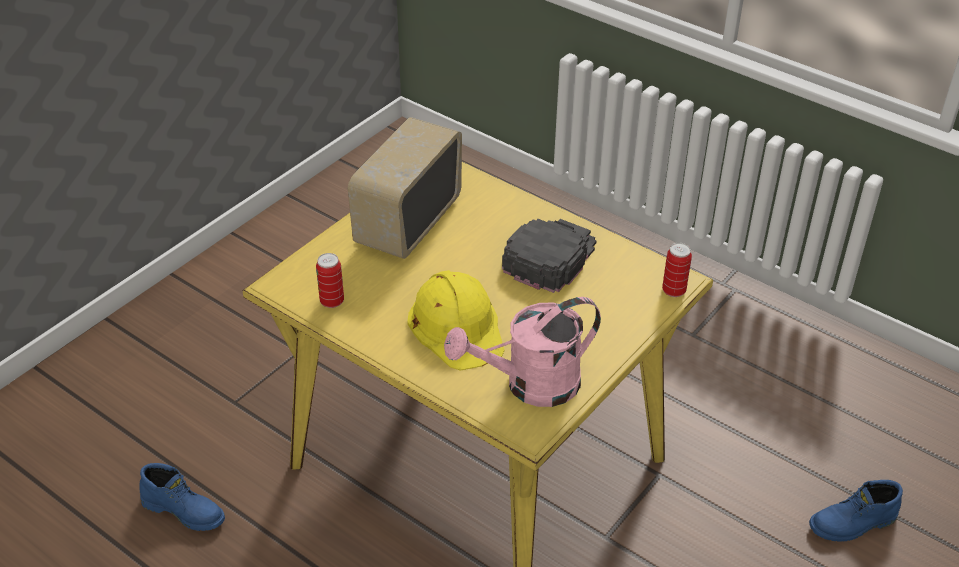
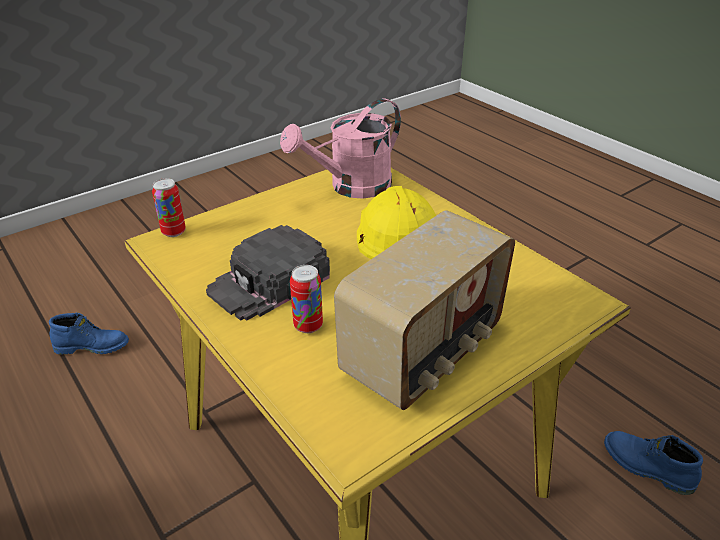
camera: 165 degrees left, 5 degrees down
(332, 301) = (523, 273): can -> can (308, 325)
(530, 385) = (351, 187): pink watering can -> pink watering can turned 150 degrees clockwise

